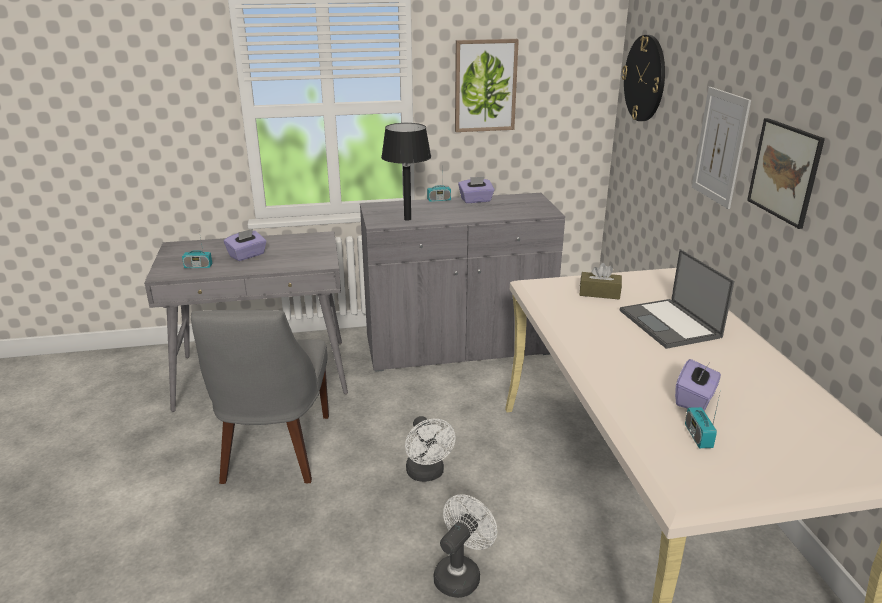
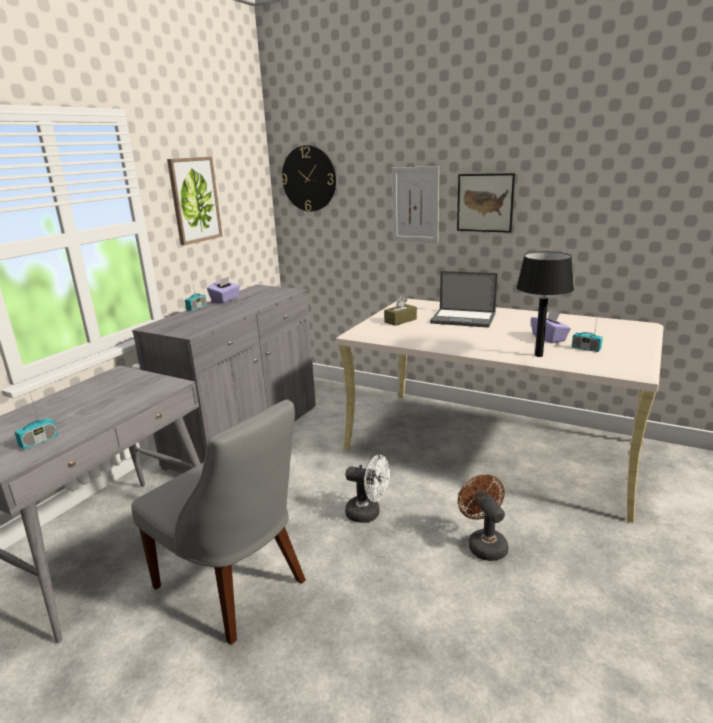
camera: 50 degrees left, 5 degrees down
(247, 255) = (76, 411): purple tissue box -> none
(407, 219) = (206, 324): black table lamp -> black table lamp (538, 355)
(461, 574) = (484, 544): white fan -> brown fan

